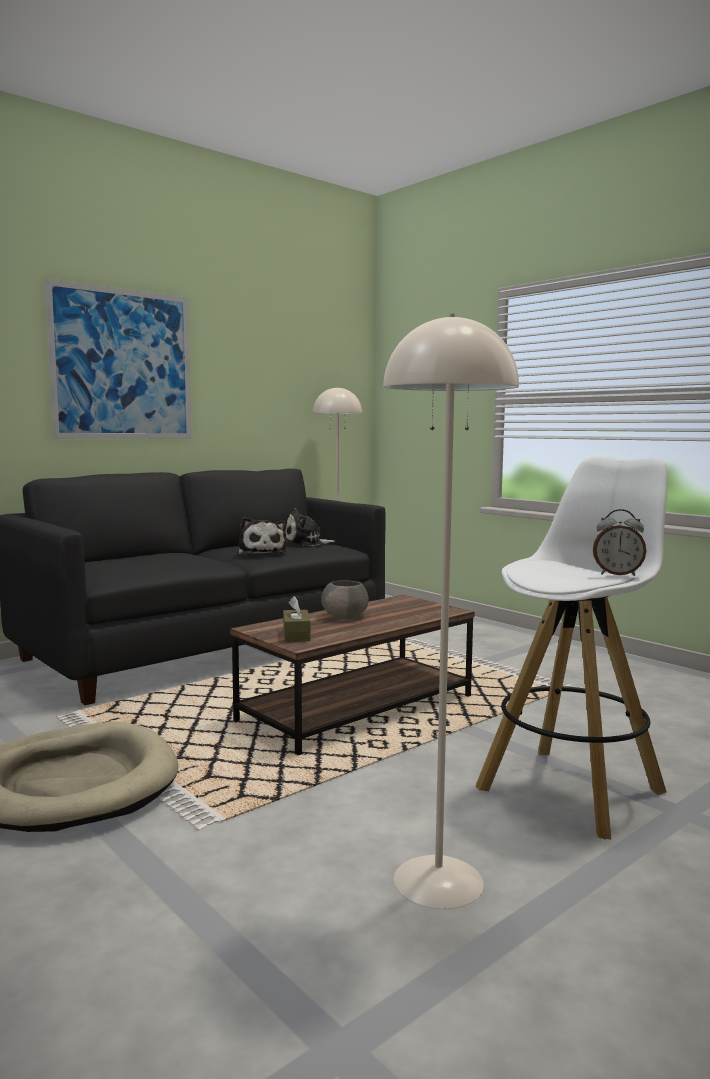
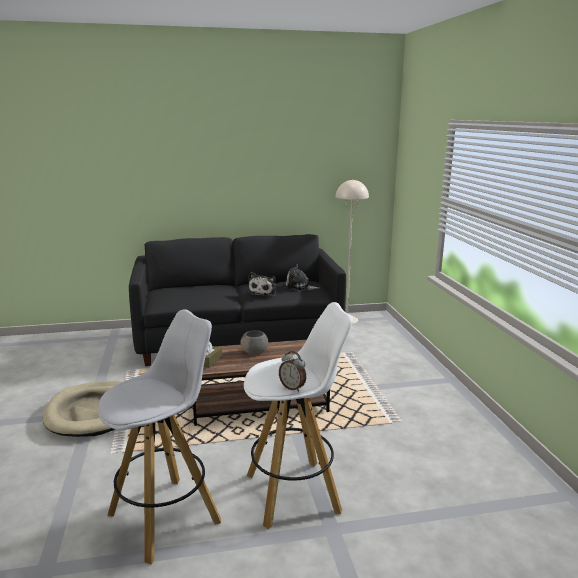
camera: 30 degrees right, 10 degrees up
(123, 364) = (208, 172): picture -> none
(439, 880) = (166, 517): beige floor lamp -> white stool

